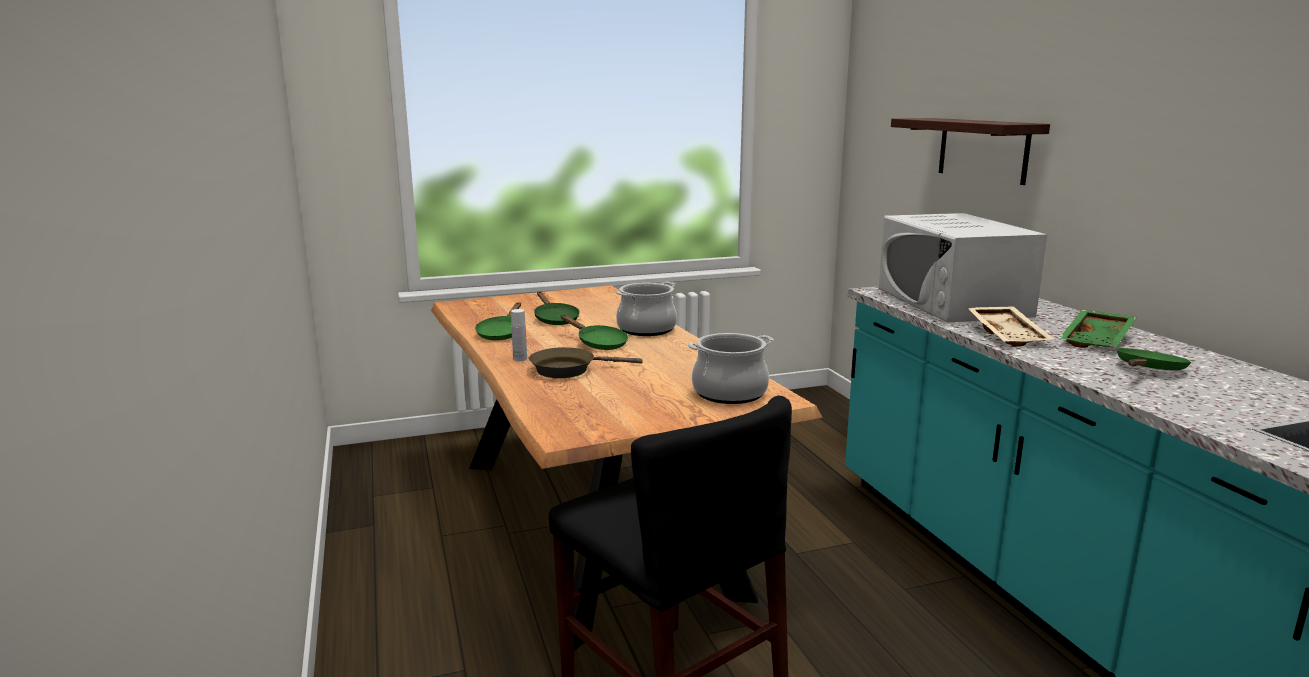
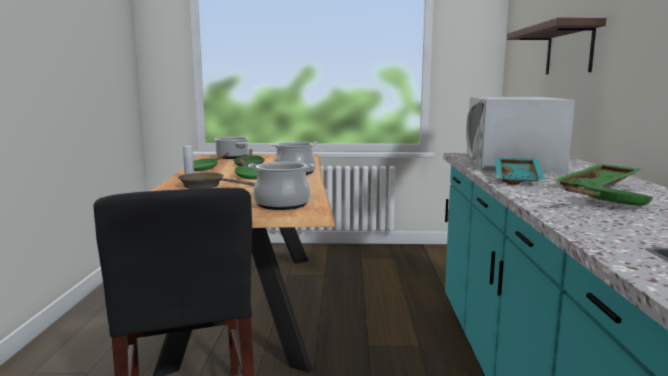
camera: 20 degrees right, 5 degrees down
(498, 303) = (232, 157): none -> cooking pot
(1009, 335) = (519, 179): beige tray -> turquoise tray

